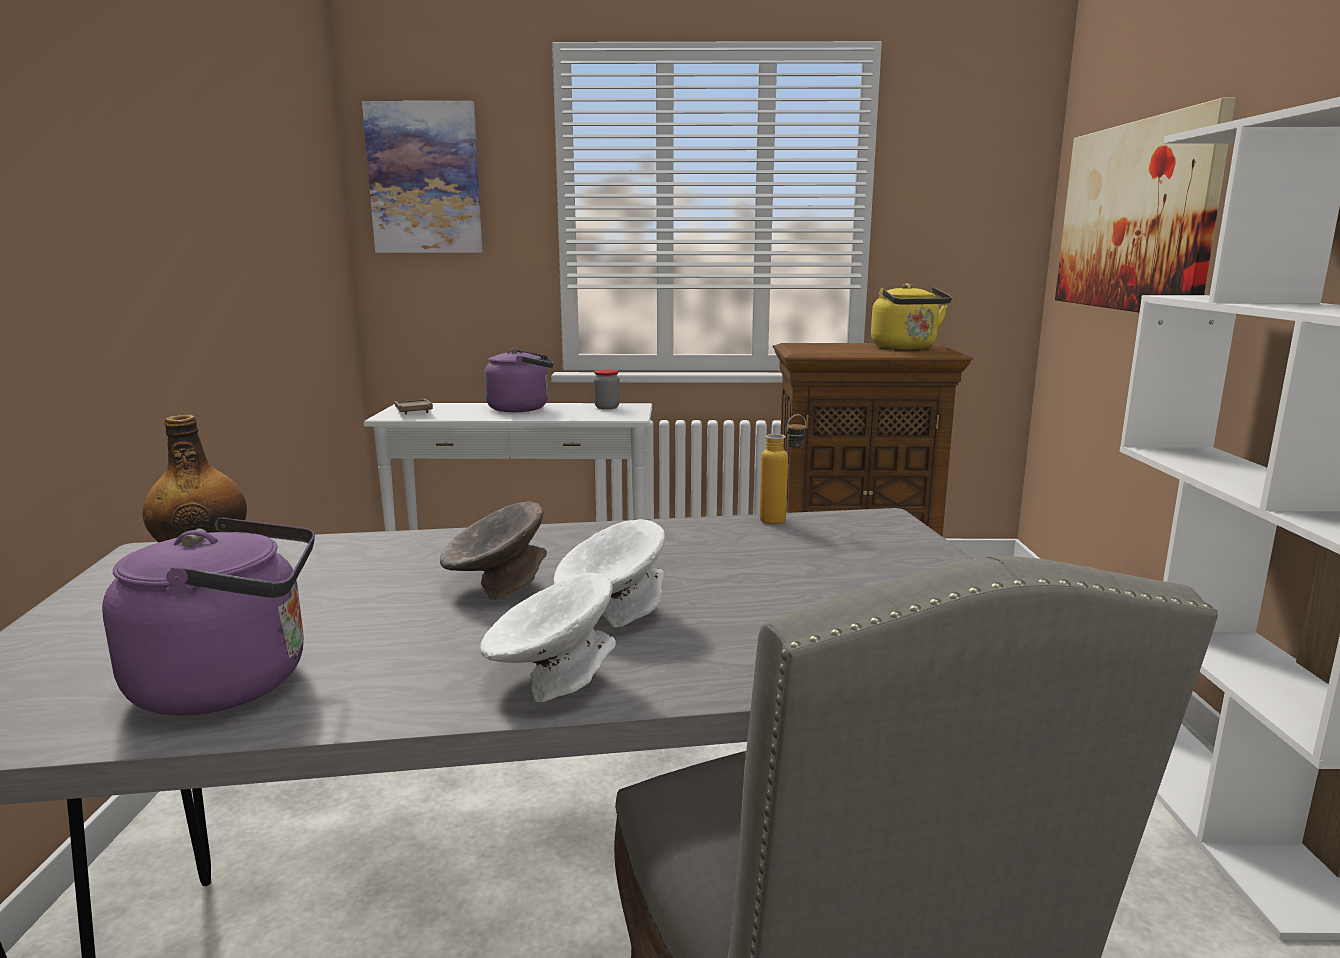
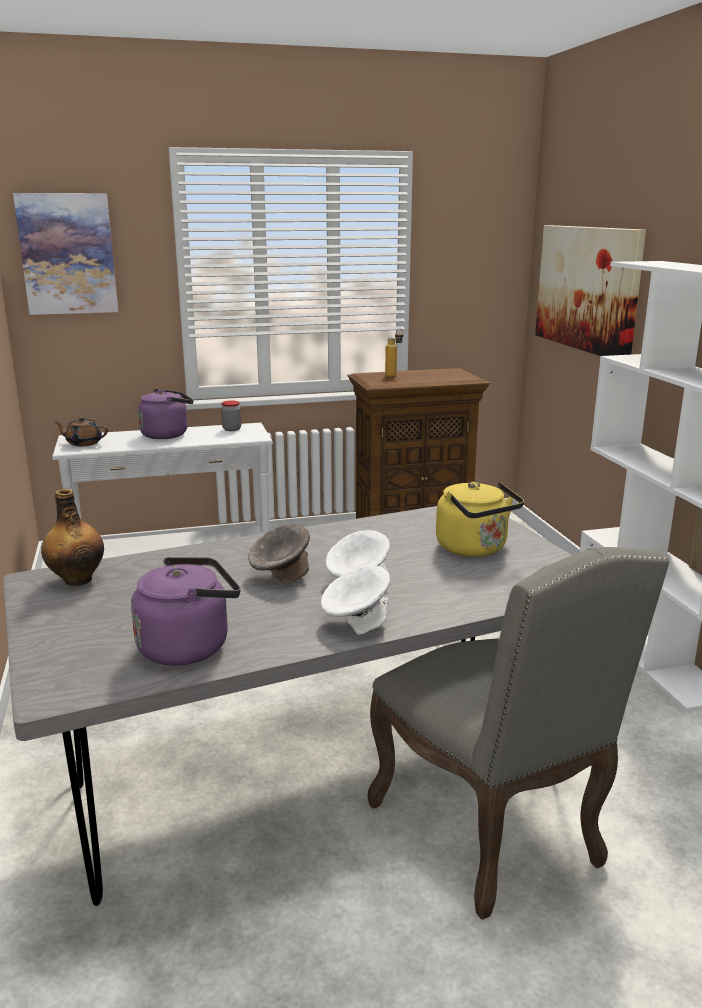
camera: 15 degrees left, 5 degrees up
(413, 411) = (83, 443): brown tray -> brown teapot
(781, 519) = (413, 514): bottle -> bottle (394, 375)
(906, 348) = (443, 375): yellow kettle -> yellow kettle (475, 549)

